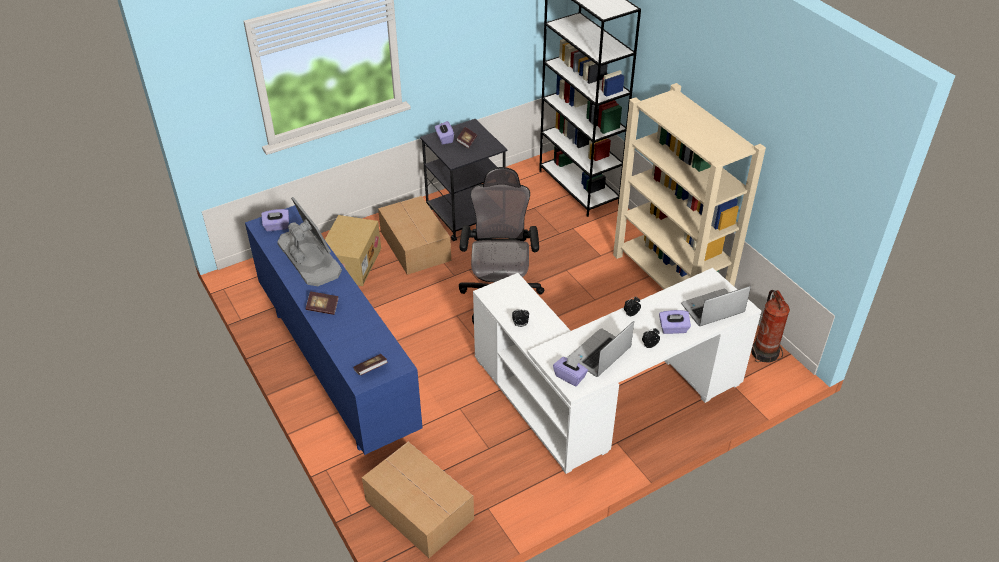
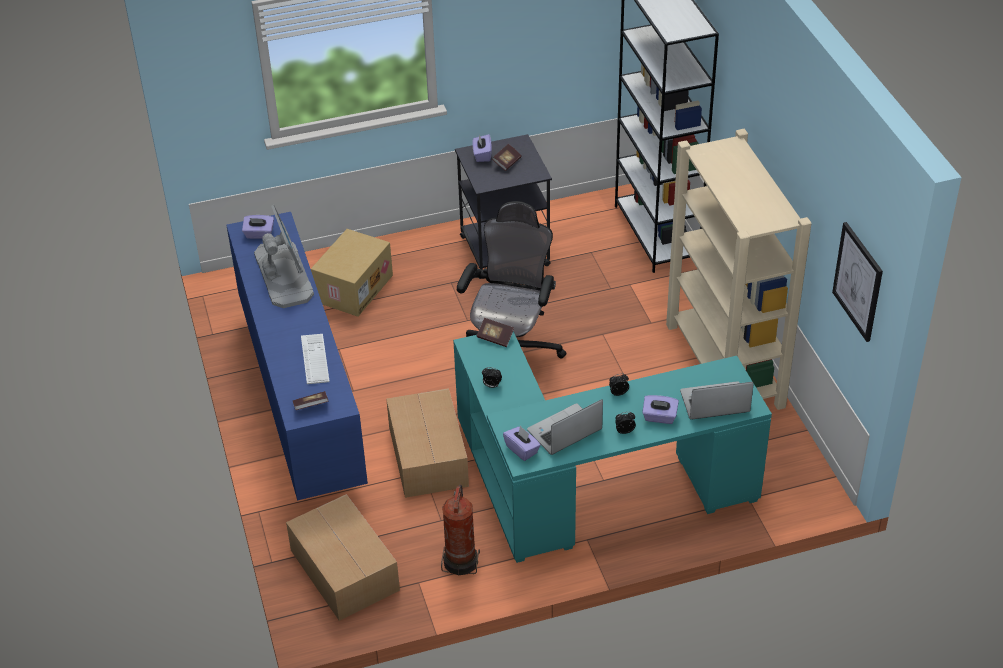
camera: 15 degrees right, 0 degrees up
(322, 308) = (281, 332): book -> book (495, 338)
(361, 326) = (315, 359): none -> keyboard
(415, 246) = (433, 279): cardboard box -> cardboard box (427, 457)
(604, 399) = (590, 489): white desk -> turquoise desk
(764, 352) = (805, 469): fire extinguisher -> fire extinguisher (461, 560)
(824, 188) = (858, 281): none -> picture

